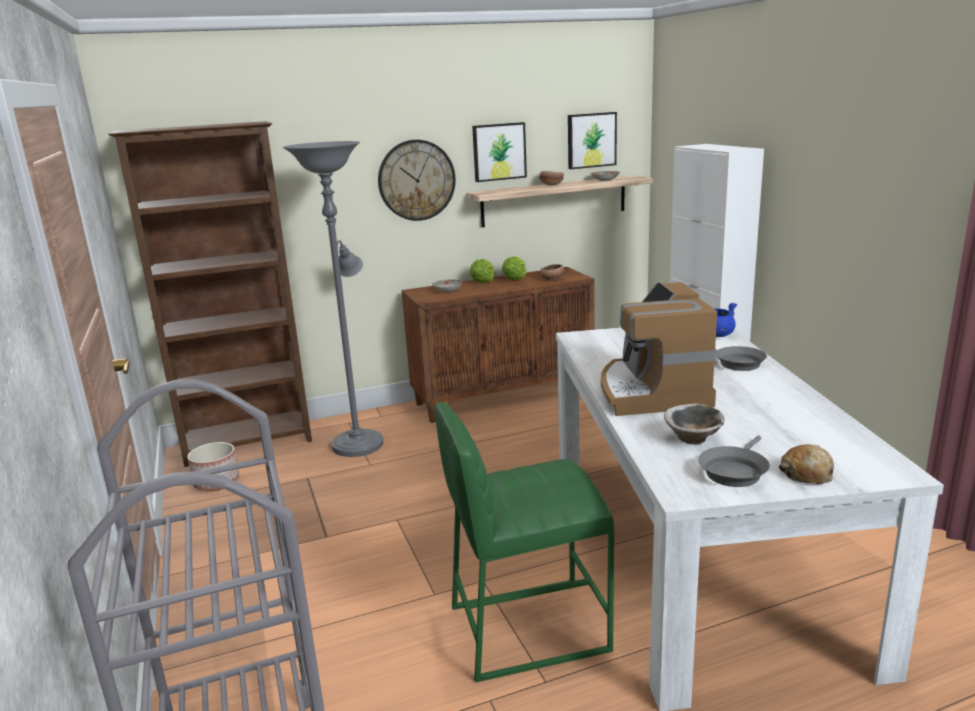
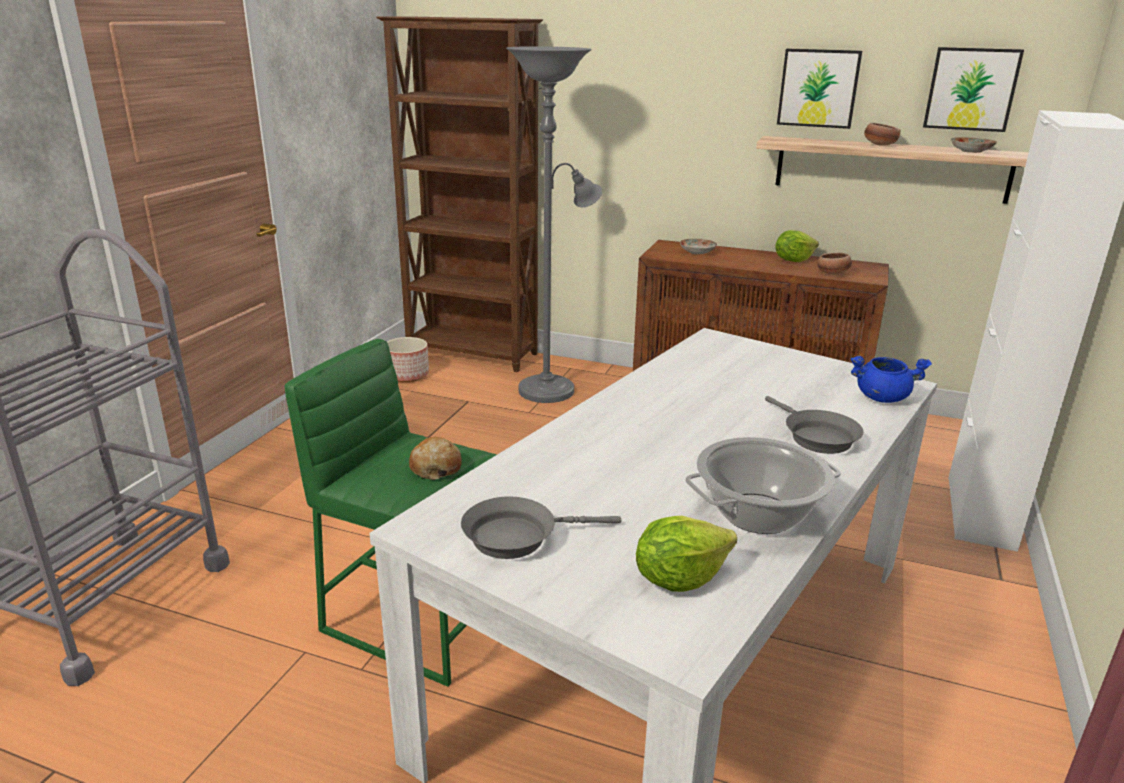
camera: 40 degrees right, 5 degrees up
(416, 180) = (701, 110): wall clock -> none
(483, 282) = (753, 254): lettuce -> lettuce (679, 578)
(651, 391) = (645, 422): coffee machine -> none
(693, 439) = (563, 486): bowl -> none
(794, 407) = (758, 514): none -> cooking pot
(807, 474) = (579, 583): bread -> bread (435, 467)

